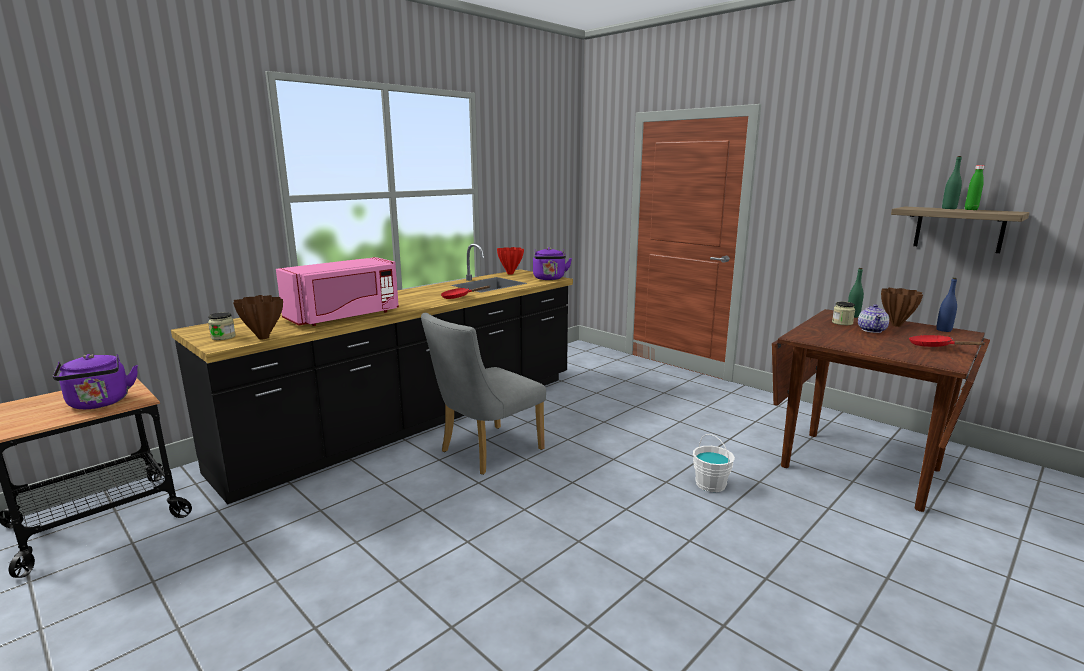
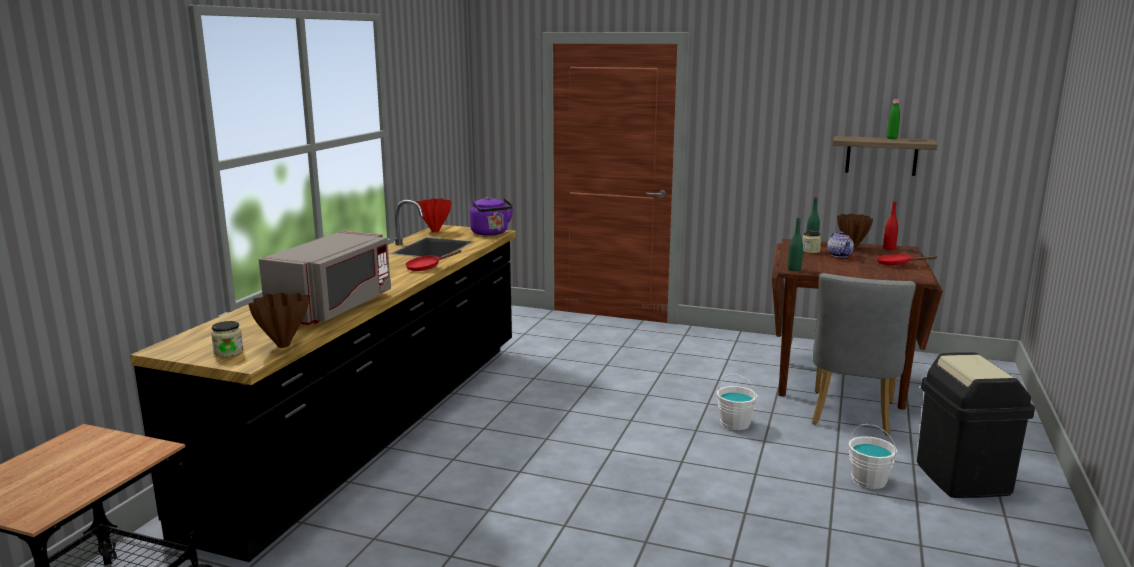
camera: 25 degrees left, 0 degrees up
(99, 403) = (106, 462): purple kettle -> none
(344, 317) = (334, 308): pink microwave -> grey microwave
(485, 452) = (496, 441): grey chair -> grey chair (851, 416)
(815, 582) = (869, 480): none -> white bucket
(943, 330) = (889, 248): blue bottle -> red bottle
(943, 613) = (961, 478): none -> black trash can
(949, 208) = (874, 138): green bottle -> green bottle (794, 269)

